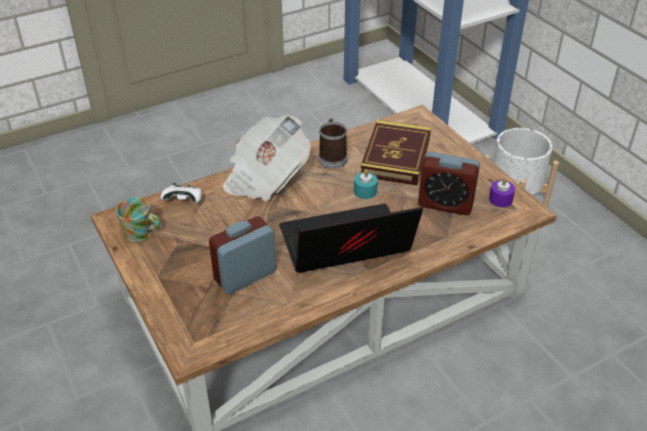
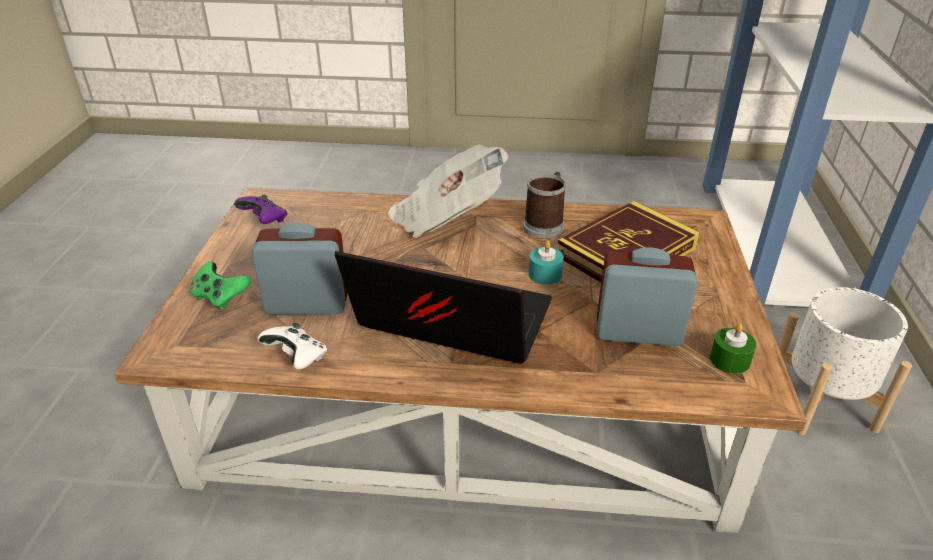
camera: 35 degrees right, 5 degrees down
(142, 233) = (265, 221): mug -> purple game controller
(181, 299) = (220, 297): none -> green game controller
(184, 201) = (338, 208): white game controller -> white game controller (297, 358)
(445, 204) = (638, 331): alarm clock -> alarm clock turned 135 degrees clockwise
(500, 199) = (729, 360): purple candle -> green candle

